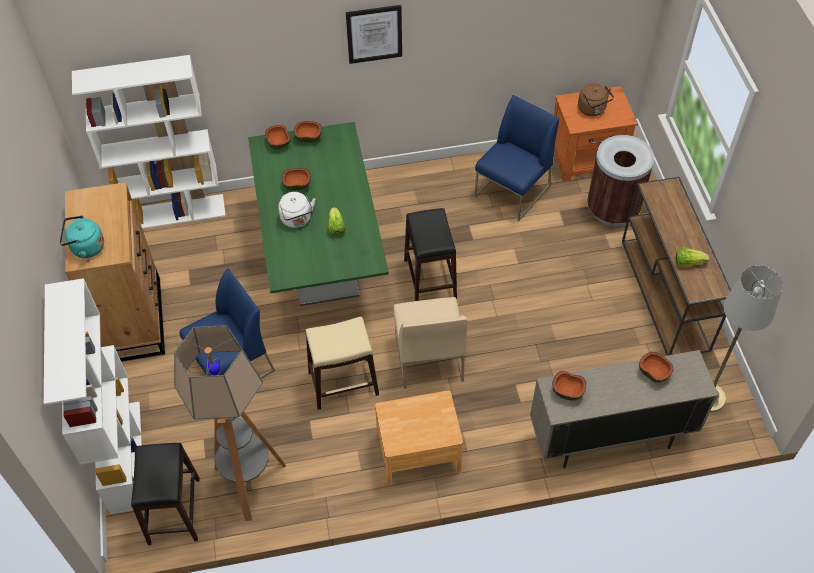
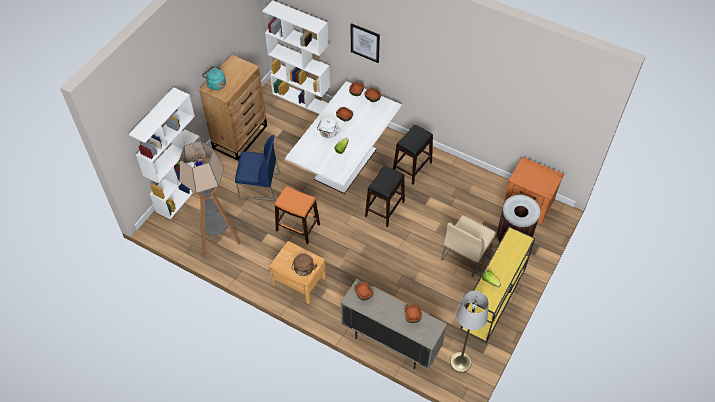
camera: 40 degrees right, 0 degrees up
(175, 510) = (180, 229): black stool -> black stool (412, 168)
(322, 258) = (345, 164): green dining table -> white dining table
(343, 383) = (298, 228): beige stool -> orange stool
(374, 34) = (424, 63): picture -> picture (365, 42)
(428, 357) = (346, 243): beige chair -> beige chair (465, 254)
(512, 192) = (470, 195): blue chair -> none
(593, 110) = (534, 176): brown kettle -> brown kettle (303, 270)
(665, 295) = (493, 300): brown console table -> yellow console table

